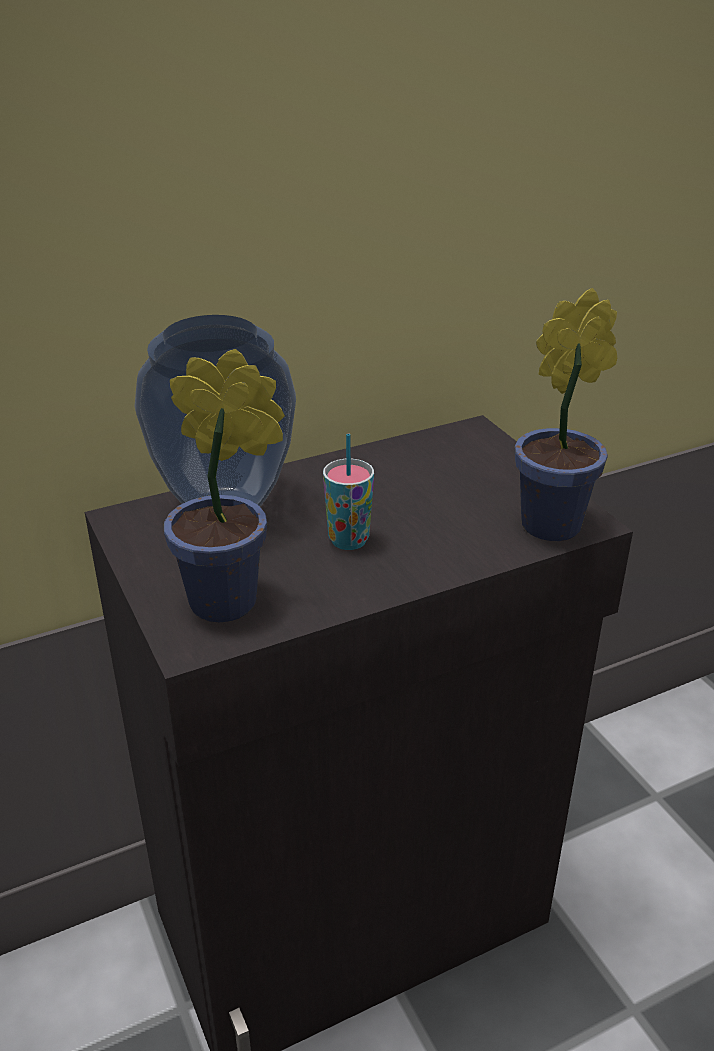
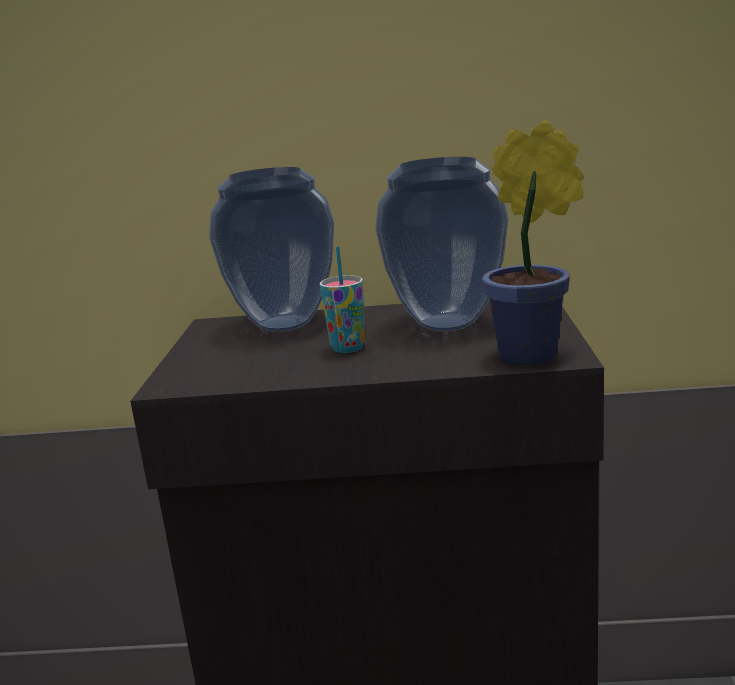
camera: 30 degrees right, 15 degrees down
(233, 602) = (223, 369): potted plant -> none
(419, 484) = (445, 324): none -> vase

